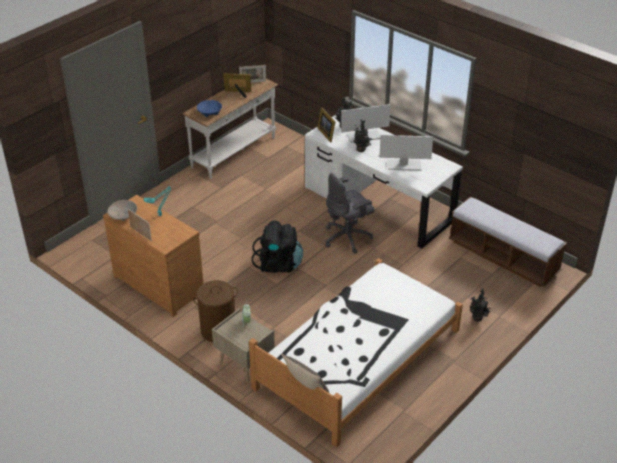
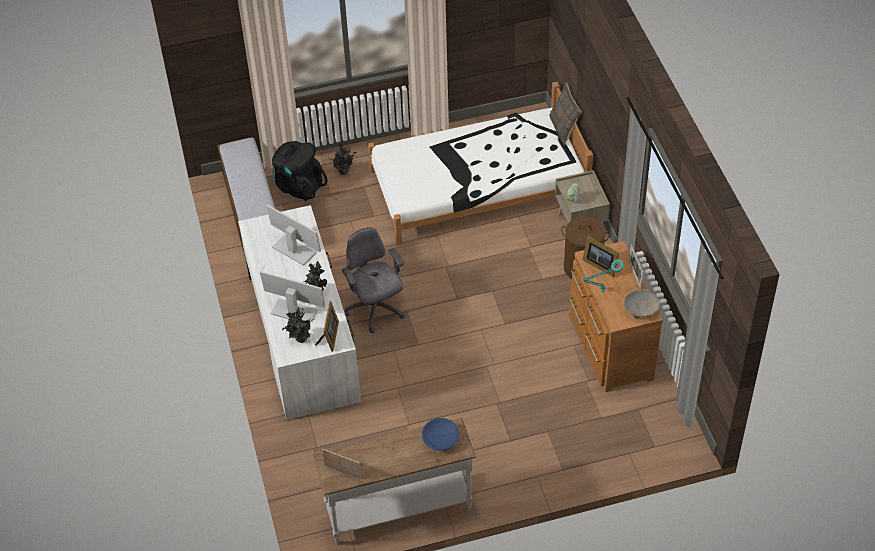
camera: 145 degrees left, 10 degrees up
(238, 93) = (378, 458): picture frame -> picture frame (600, 264)
(278, 264) = (472, 312): black backpack -> black backpack (298, 186)
(348, 237) = (375, 310): grey office chair -> grey office chair turned 120 degrees counterclockwise

